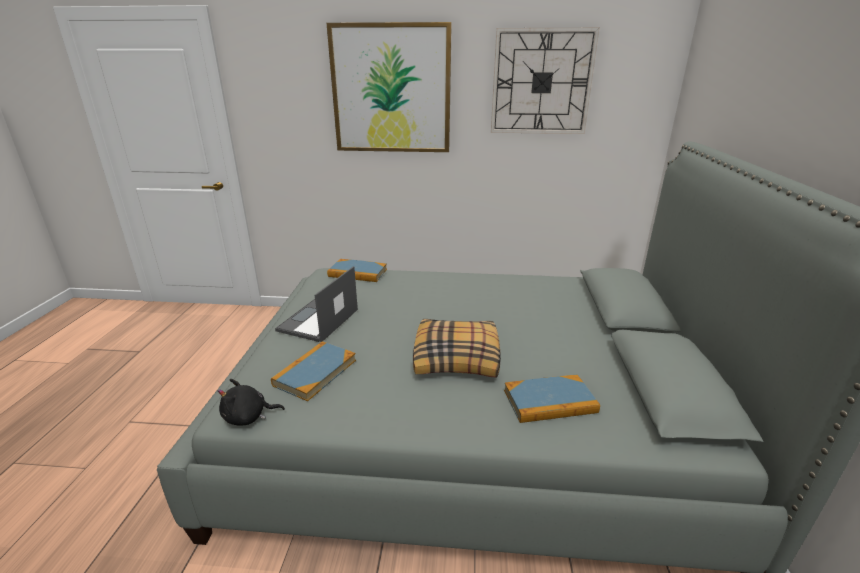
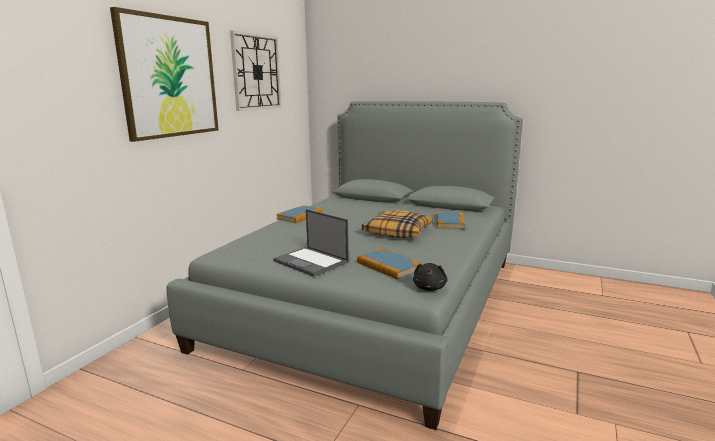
camera: 70 degrees left, 10 degrees down
(357, 273) = (239, 243): book -> book (300, 216)

